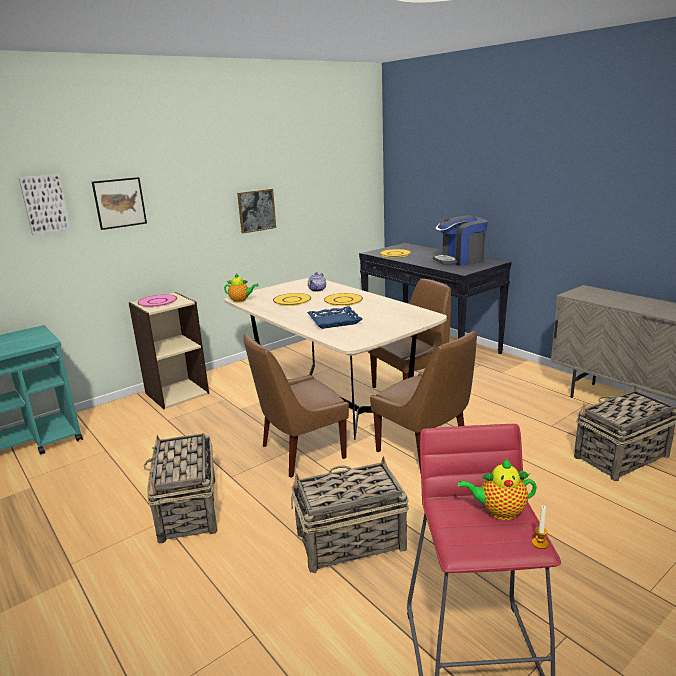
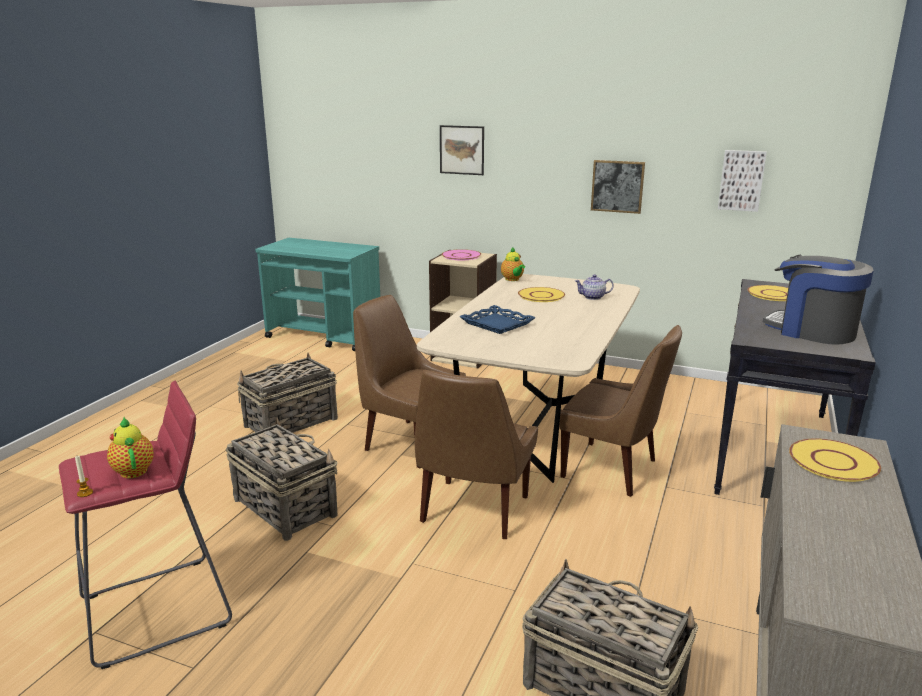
camera: 60 degrees right, 0 degrees up
(44, 204) = (400, 140): picture -> picture (741, 180)
(343, 300) = (572, 314): yellow plate -> yellow plate (834, 462)

